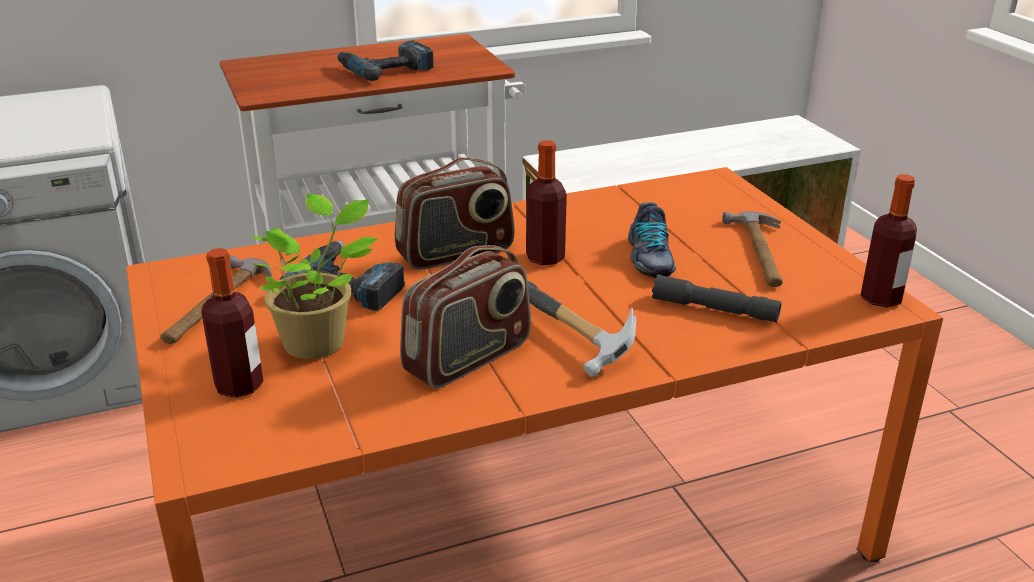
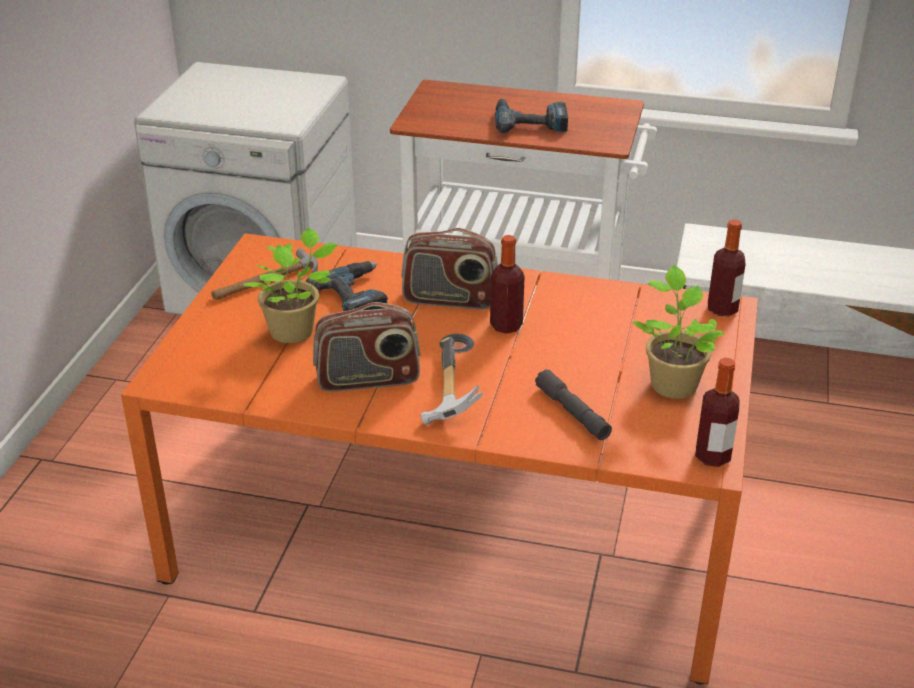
camera: 35 degrees right, 5 degrees up
(239, 386) = (224, 342): bottle -> bottle (722, 309)
(649, 258) = (580, 355): shoe -> none
(760, 252) = (672, 383): hammer -> potted plant

